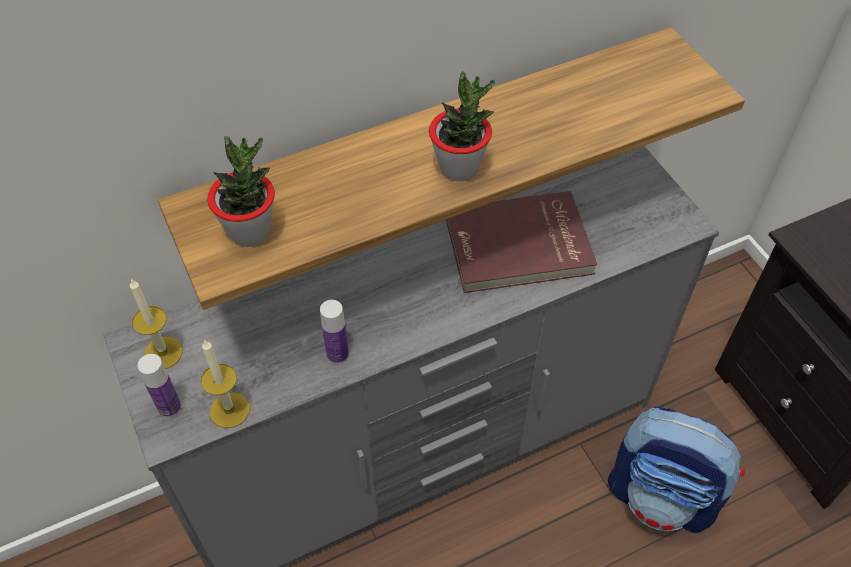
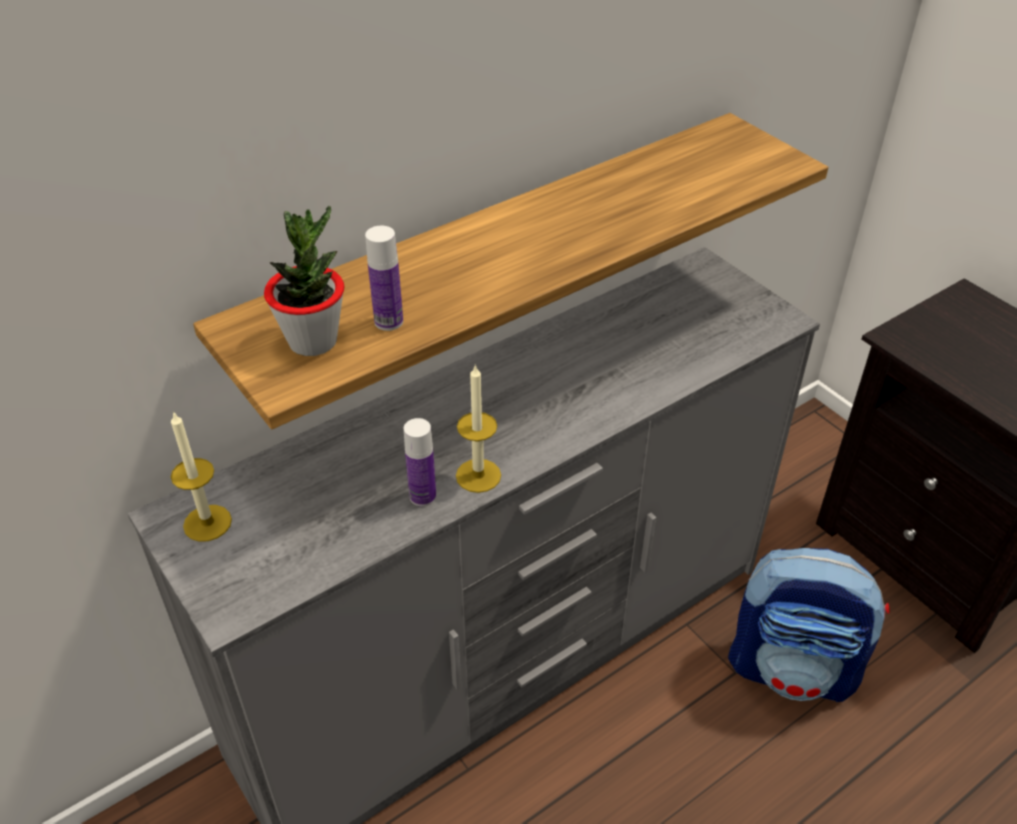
camera: 10 degrees left, 10 degrees down
(169, 407) = (226, 580): bottle -> bottle (388, 321)
(229, 410) = (303, 573): candle -> candle (478, 475)
(459, 168) = (540, 256): potted plant -> none
(518, 247) = (605, 363): red book -> none

